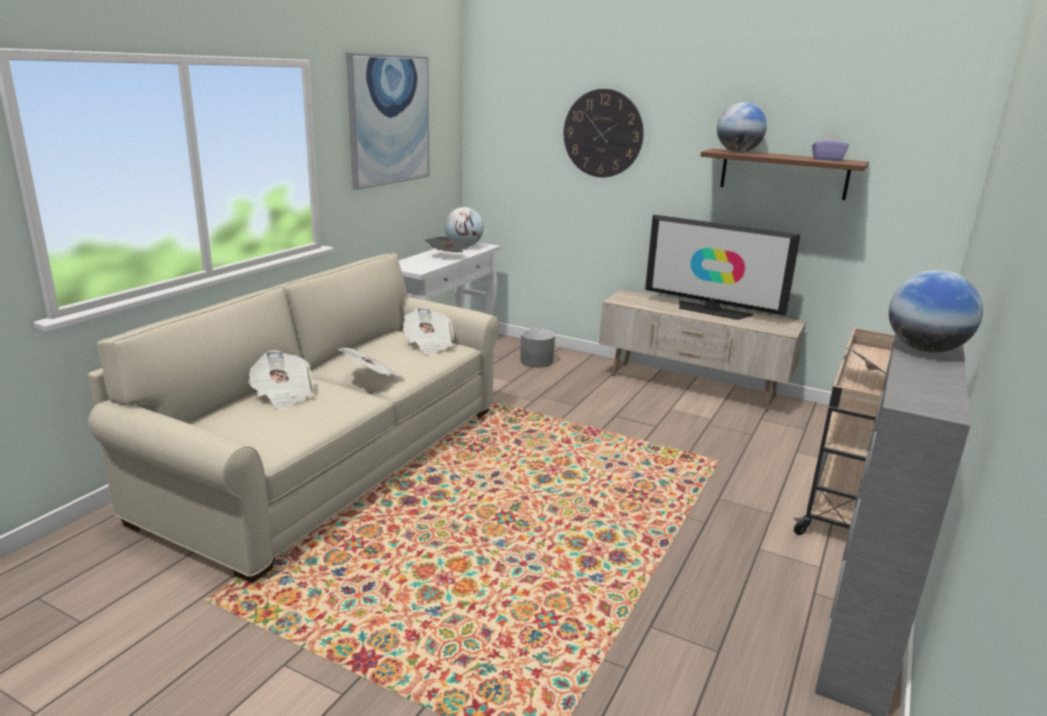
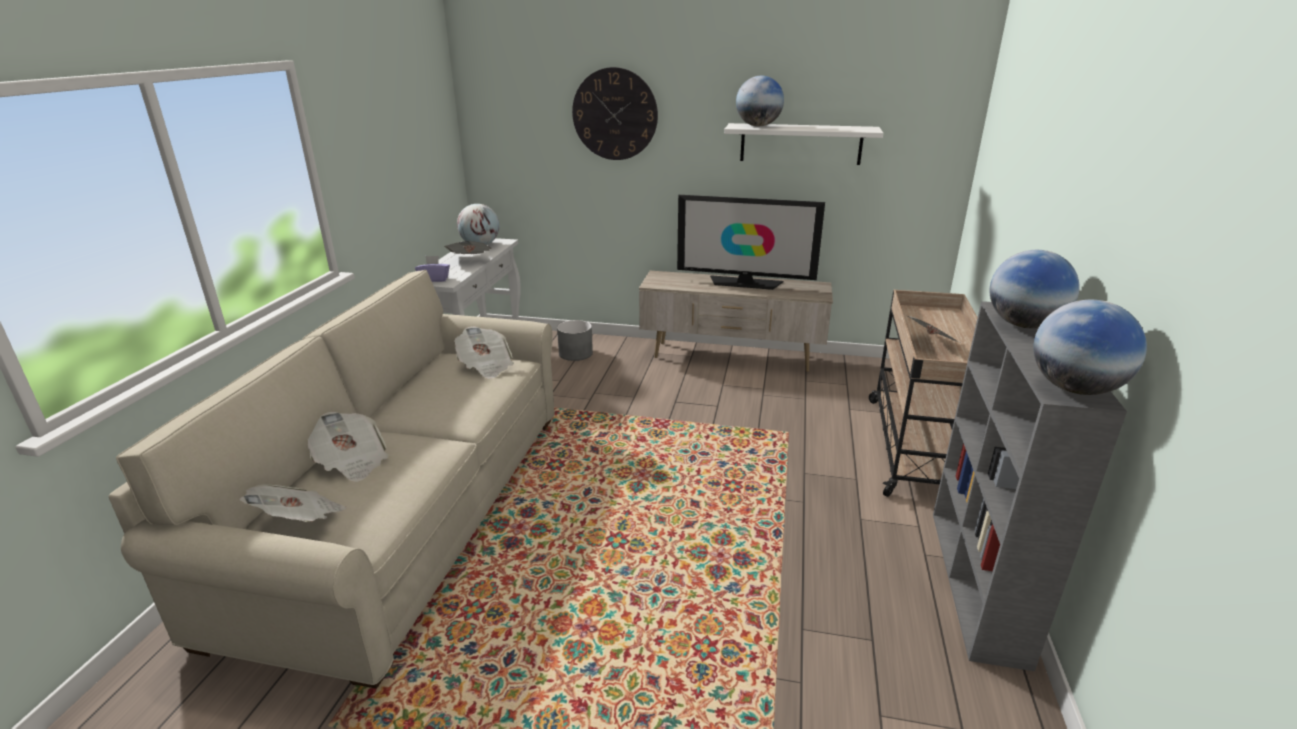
camera: 15 degrees left, 5 degrees up
(371, 377) = (443, 419): newspaper -> newspaper (300, 520)
(389, 120) = (387, 119): picture -> none
(783, 174) = (800, 144): brown shelf -> white shelf
(827, 159) = (843, 128): purple tissue box -> purple tissue box (434, 279)
(929, 402) = (1074, 389): none -> globe

